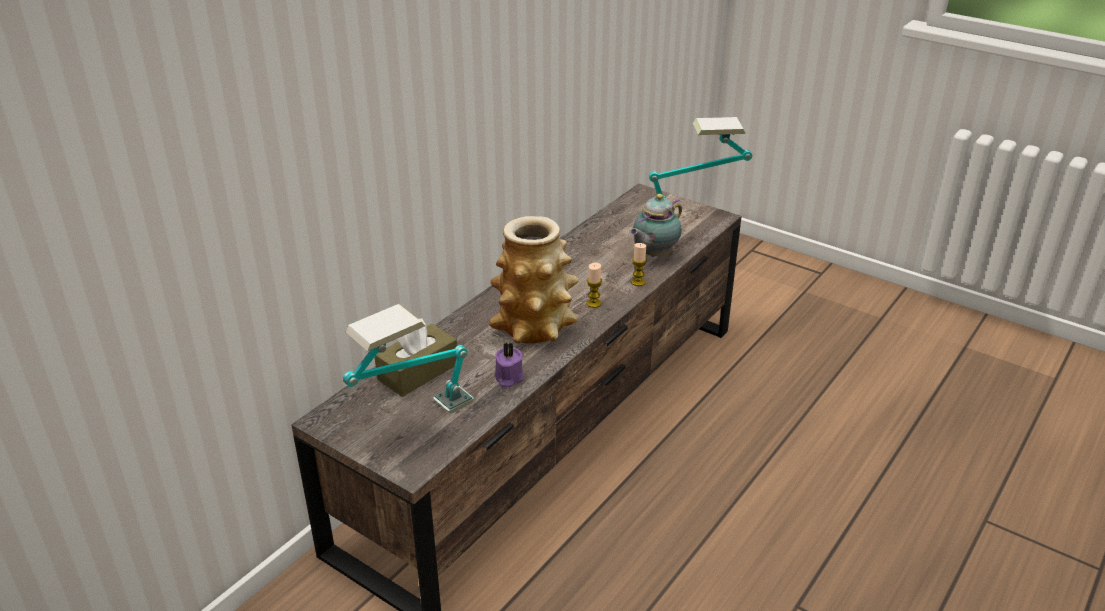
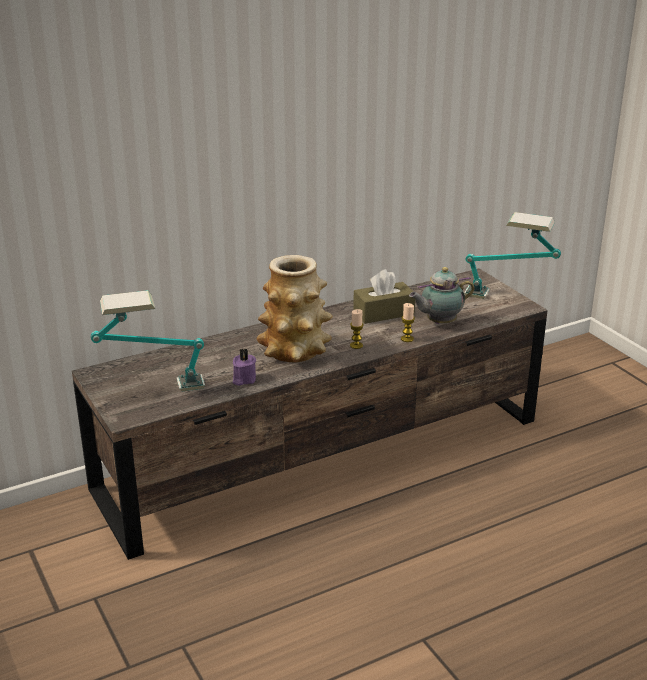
camera: 25 degrees right, 5 degrees down
(418, 372) = (183, 360): brown tissue box -> brown tissue box (383, 313)

